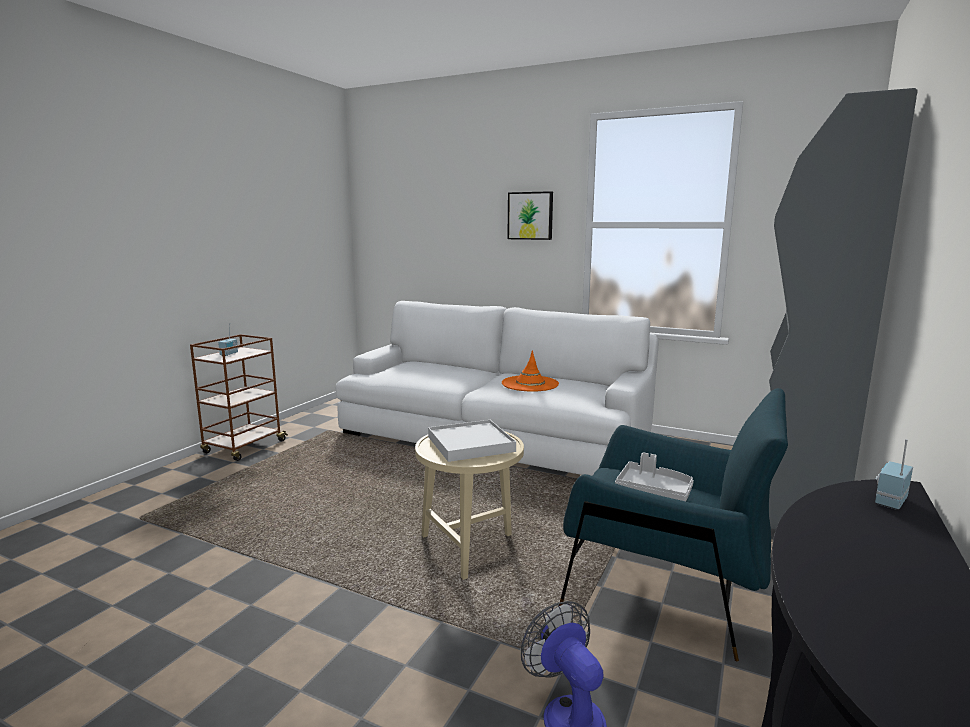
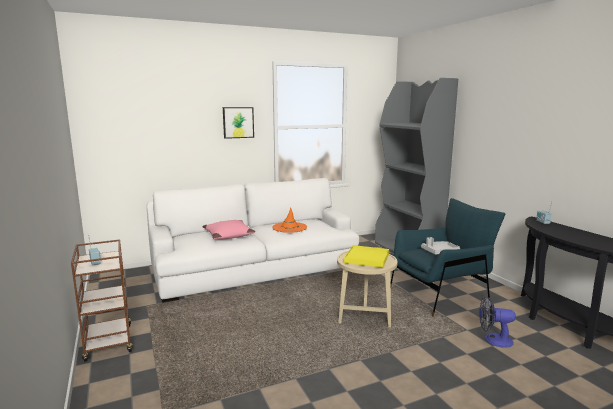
camera: 50 degrees left, 0 degrees up
(443, 373) = (228, 235): none -> pink pillow
(470, 444) = (367, 258): white tray -> yellow tray

